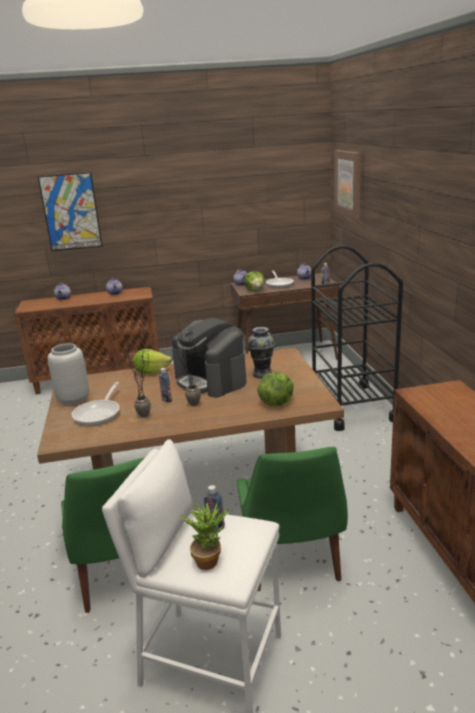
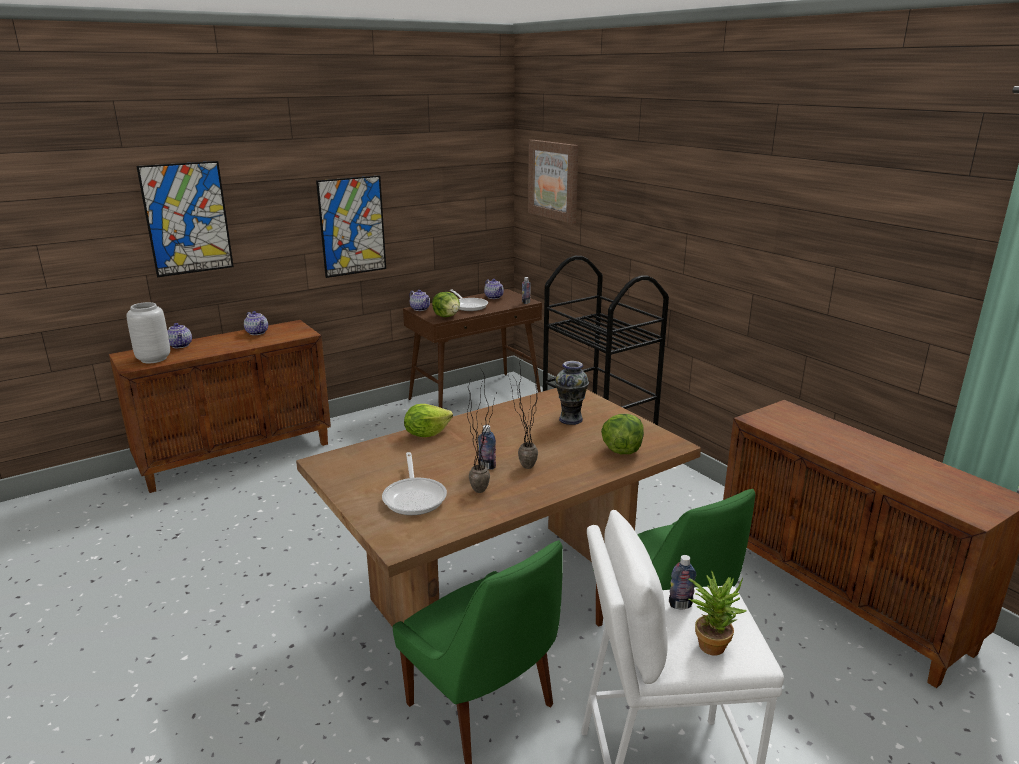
camera: 25 degrees left, 0 degrees up
(72, 400) = (356, 485): grey vase -> grey vase (153, 359)
(190, 219) = (352, 226): none -> picture
(211, 380) = (516, 434): coffee machine -> none

